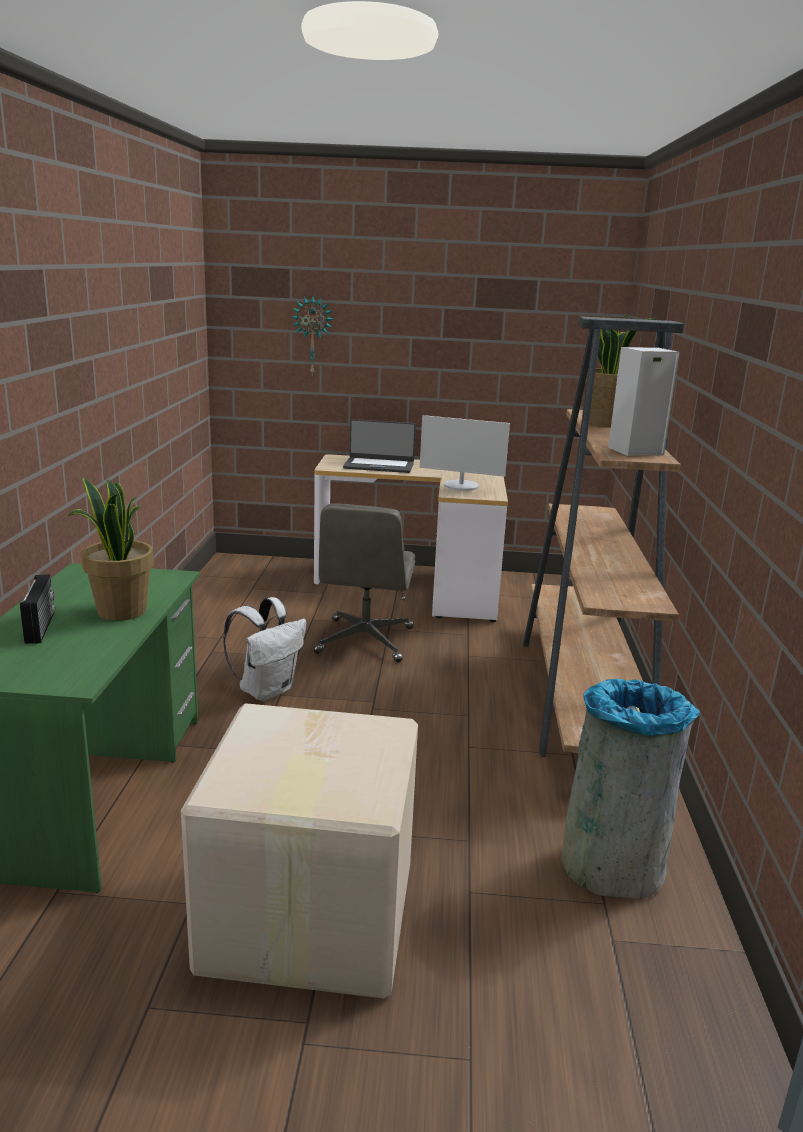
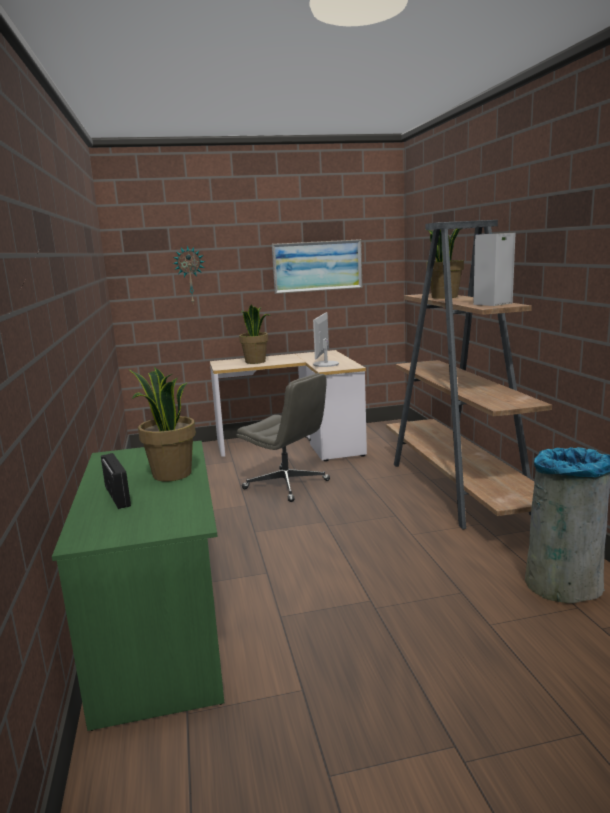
camera: 15 degrees left, 5 degrees down
(267, 690) = (242, 531): white backpack -> none
(305, 918) = (395, 675): cardboard box -> none
(365, 641) = (287, 485): grey office chair -> grey office chair turned 45 degrees counterclockwise
(379, 465) = (256, 362): laptop -> potted plant
(461, 486) = (325, 364): monitor -> monitor turned 105 degrees clockwise
(491, 342) = (317, 266): none -> picture

